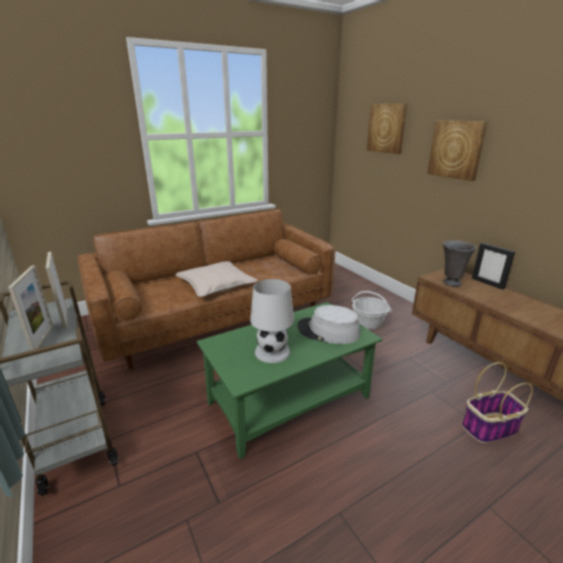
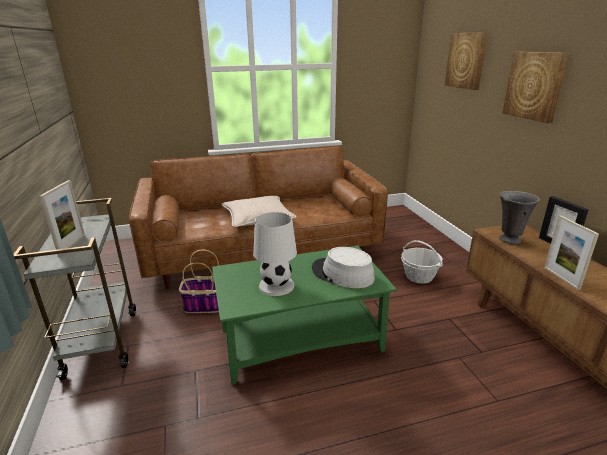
camera: 15 degrees right, 0 degrees up
(65, 318) = (97, 230): picture frame -> picture frame (561, 278)
(489, 428) = (510, 407): basket -> basket (204, 306)

